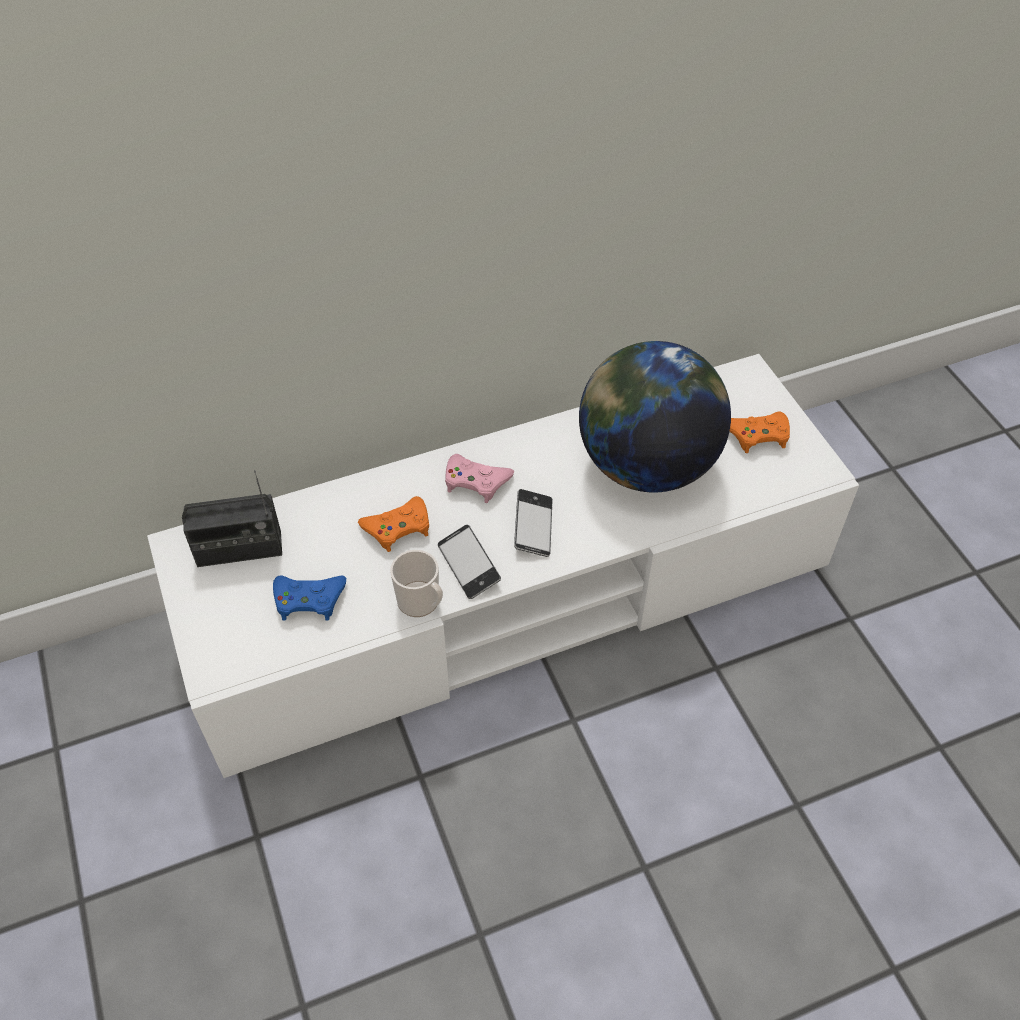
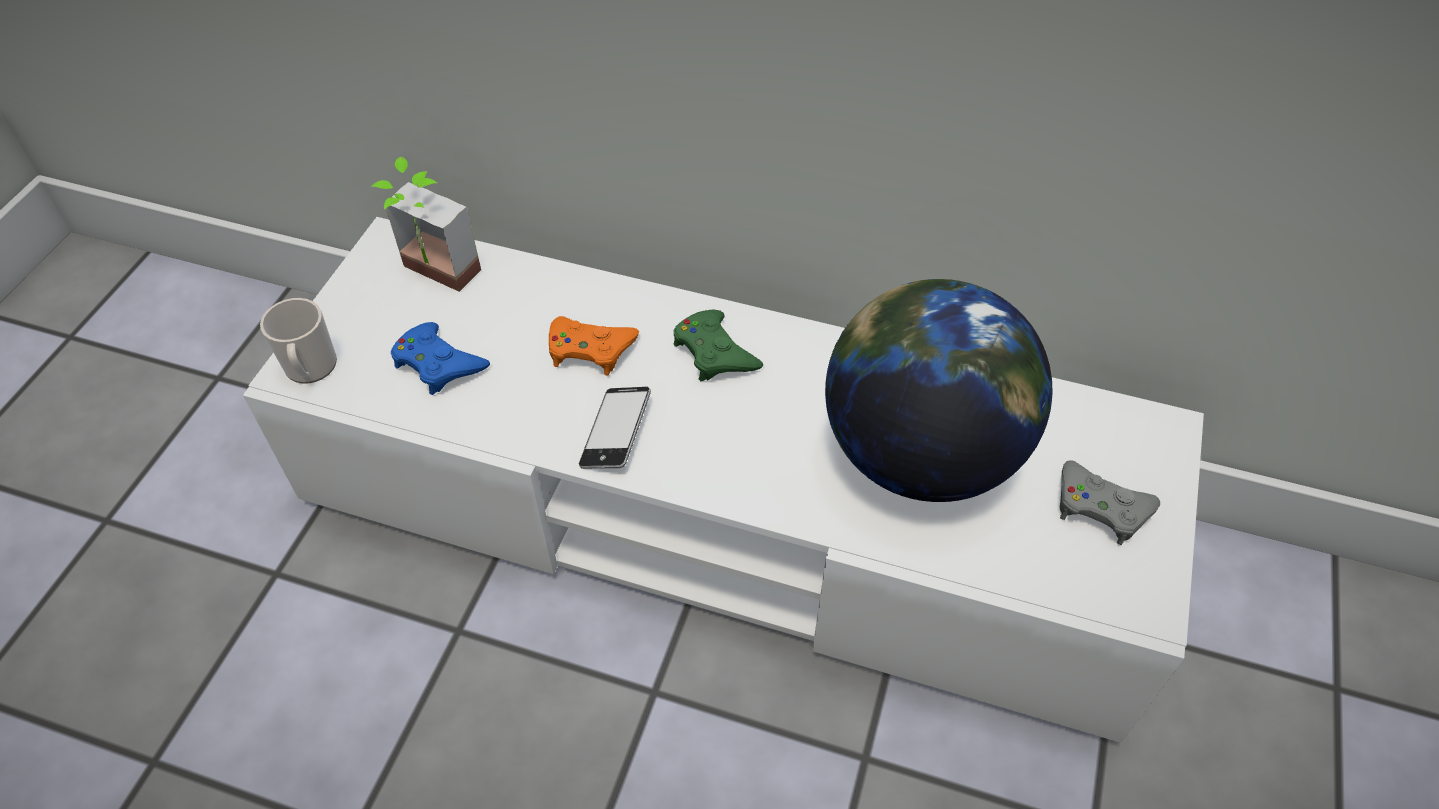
camera: 40 degrees right, 0 degrees up
(239, 549) = (432, 277): radio -> potted plant
(422, 603) = (532, 438): mug -> mug (310, 369)
(476, 481) = (714, 352): pink game controller -> green game controller
(533, 527) = (723, 438): phone -> none
(757, 435) = (1100, 507): orange game controller -> grey game controller

